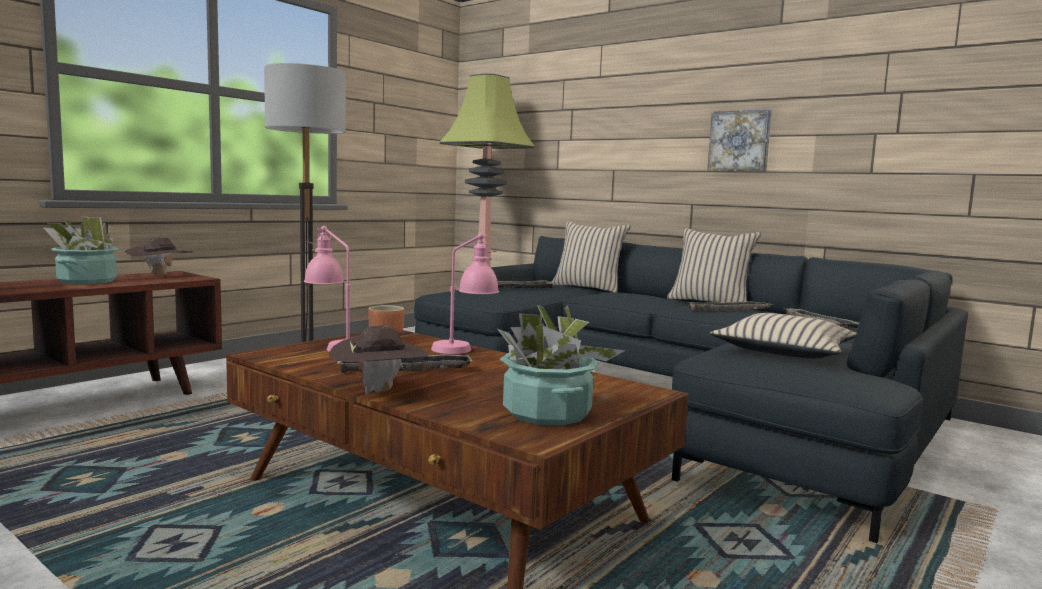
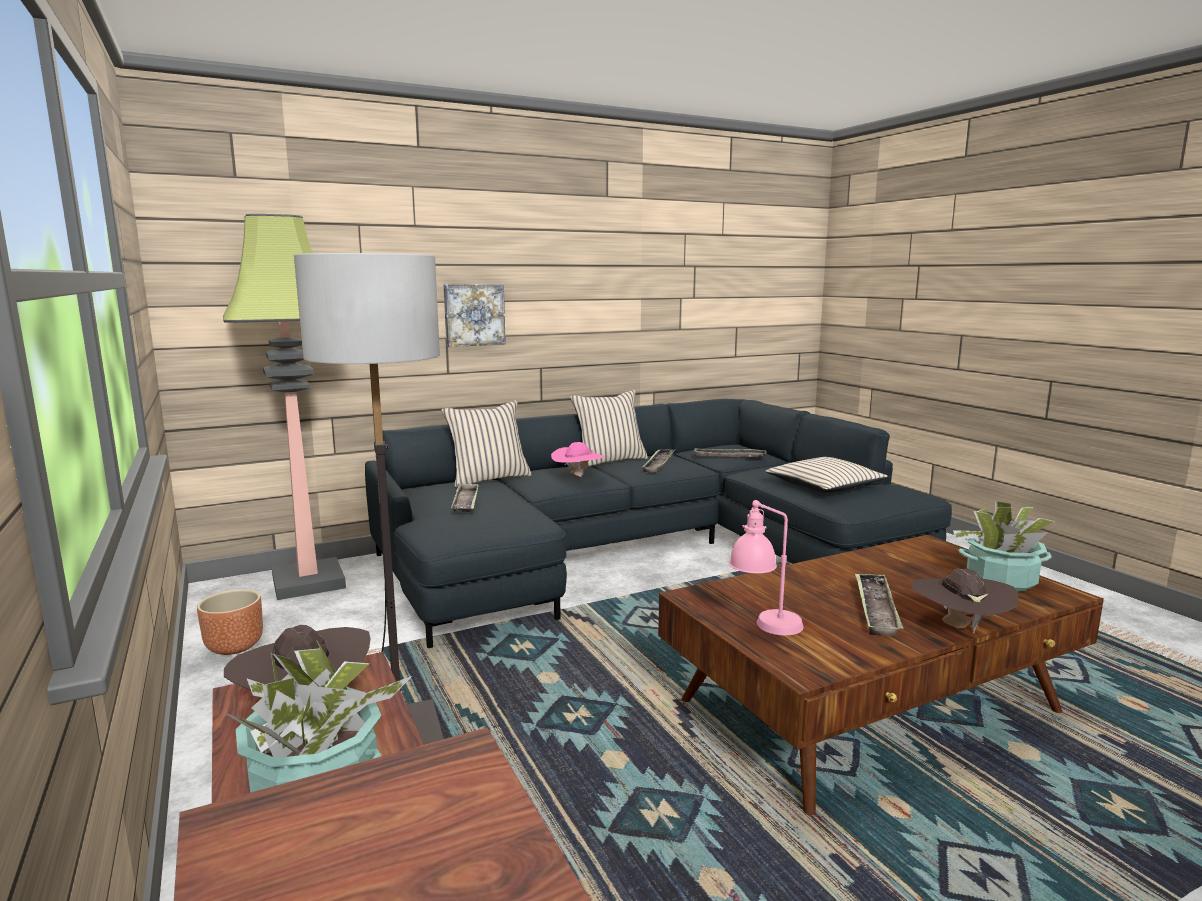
camera: 65 degrees left, 5 degrees up
(464, 352) = (798, 576): pink table lamp -> none
(628, 298) = (578, 477): none -> pink hat
(740, 141) = (583, 304): picture -> picture (474, 314)

